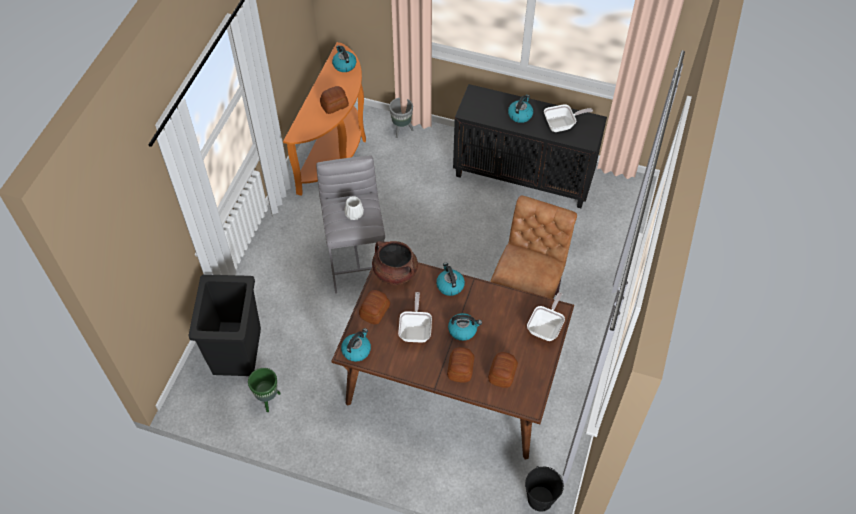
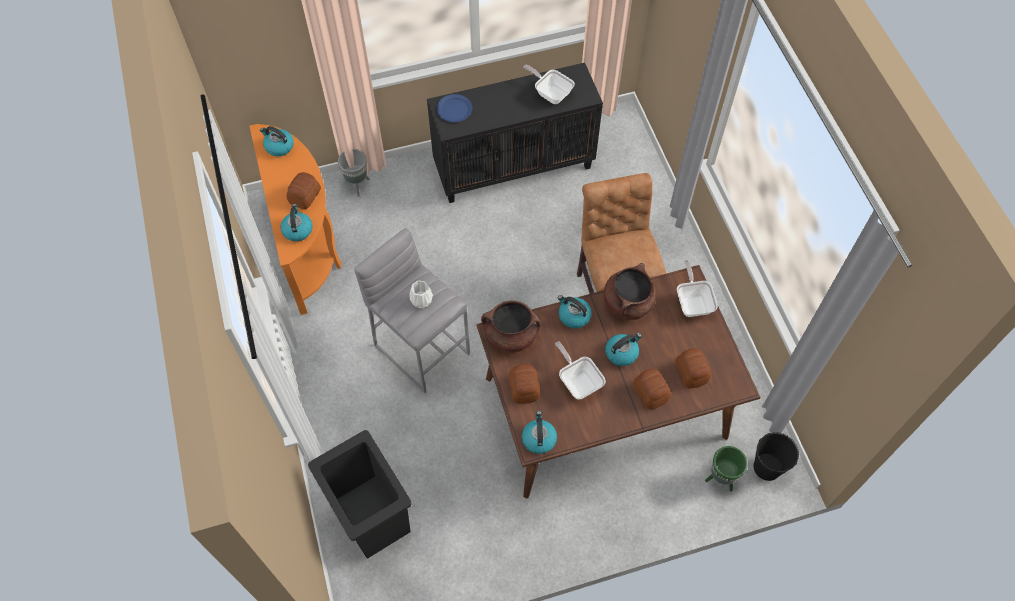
camera: 35 degrees left, 5 degrees up
(268, 399) = (444, 545): green planter -> green planter (720, 478)
(481, 101) = (454, 110): none -> blue plate
(497, 299) = (628, 302): none -> brown cooking pot
(520, 115) = (503, 104): kettle -> kettle (297, 230)
(562, 125) = (550, 93): frying pan -> frying pan turned 90 degrees counterclockwise

